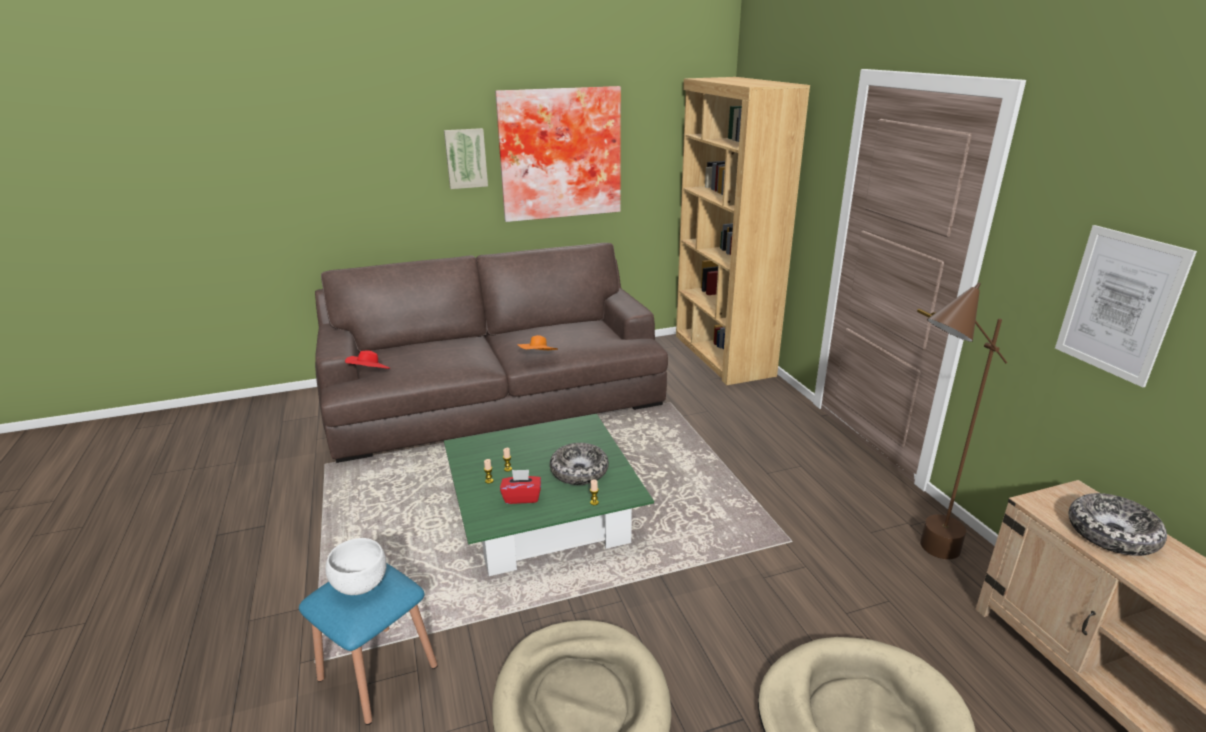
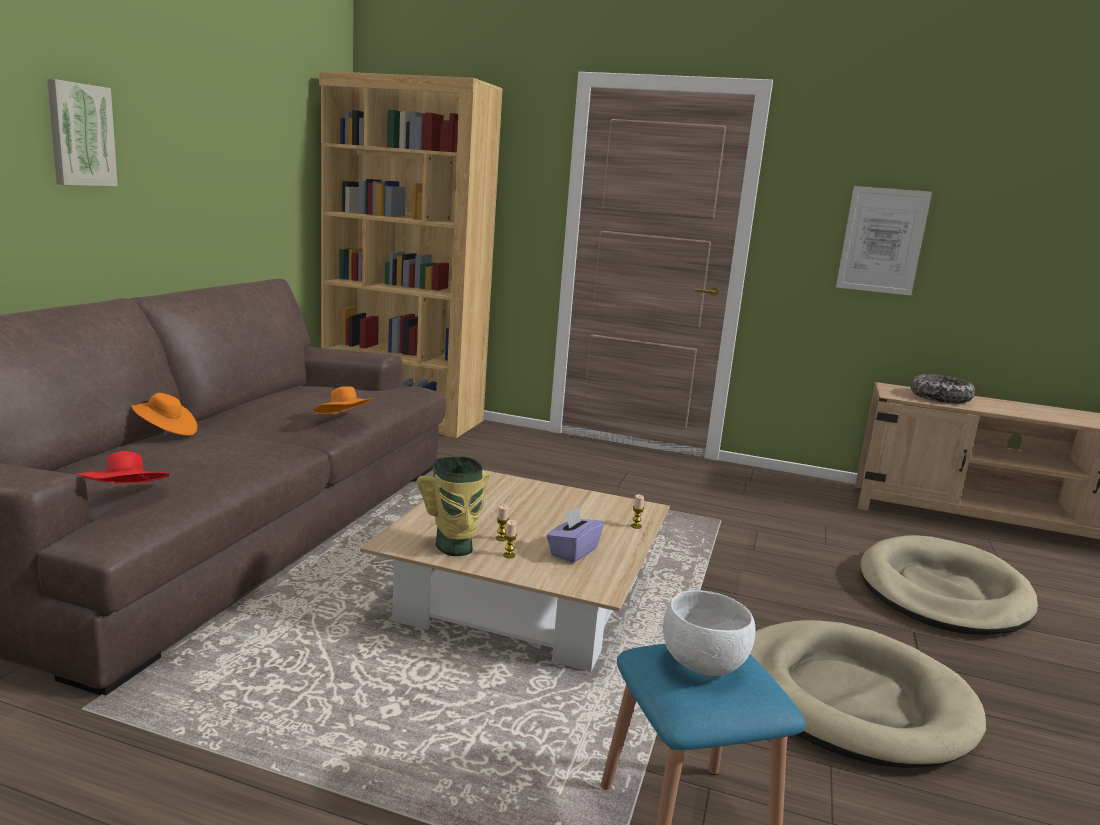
camera: 55 degrees left, 10 degrees down
(455, 338) = (165, 431): none -> orange hat
(476, 462) = (455, 548): none -> vase
(522, 497) = (573, 552): red tissue box -> purple tissue box
(544, 515) = (523, 597): green coffee table -> beige coffee table
(559, 153) = (199, 148): picture -> none
(579, 471) = (567, 512): bowl -> none
(919, 557) = (789, 496): brown floor lamp -> none

